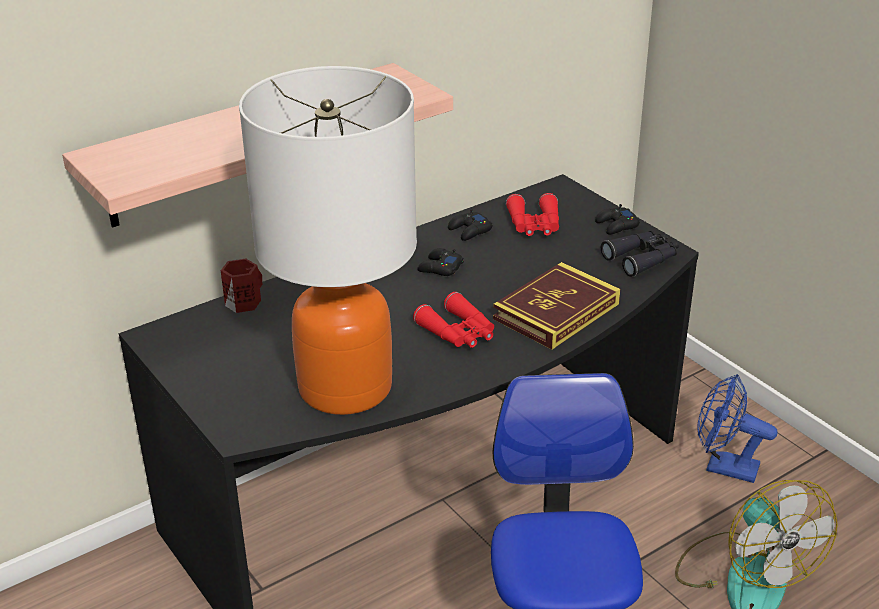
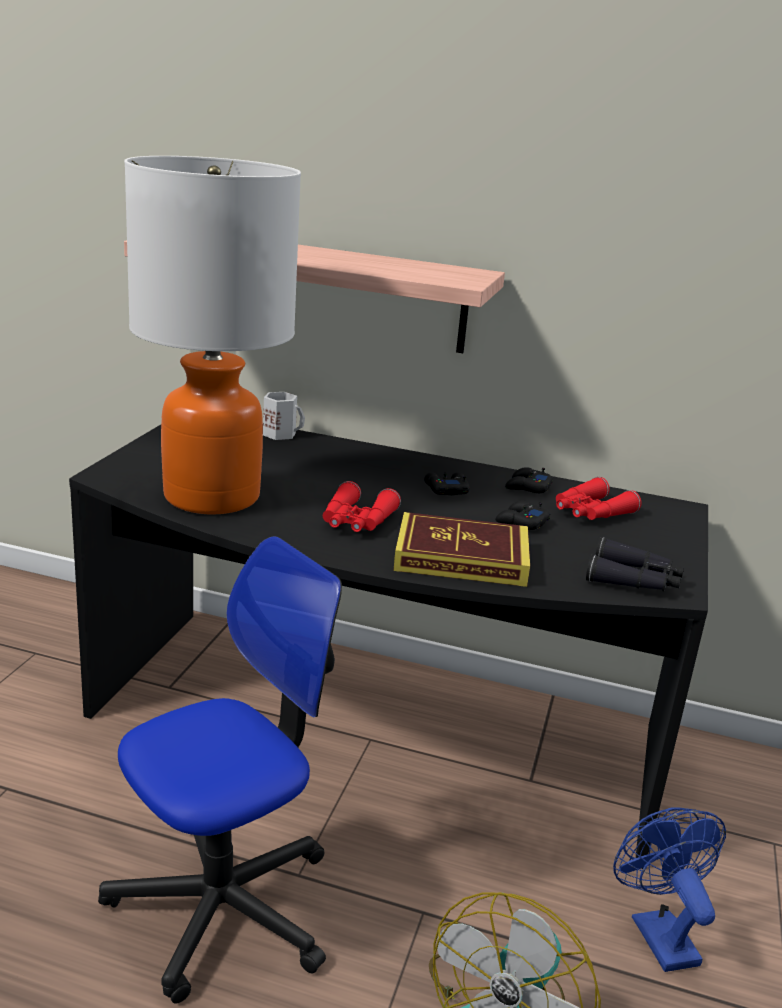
camera: 50 degrees right, 10 degrees down
(243, 302) = (281, 434): red mug -> white mug
(616, 225) = (668, 552): black game controller -> black game controller (521, 522)

